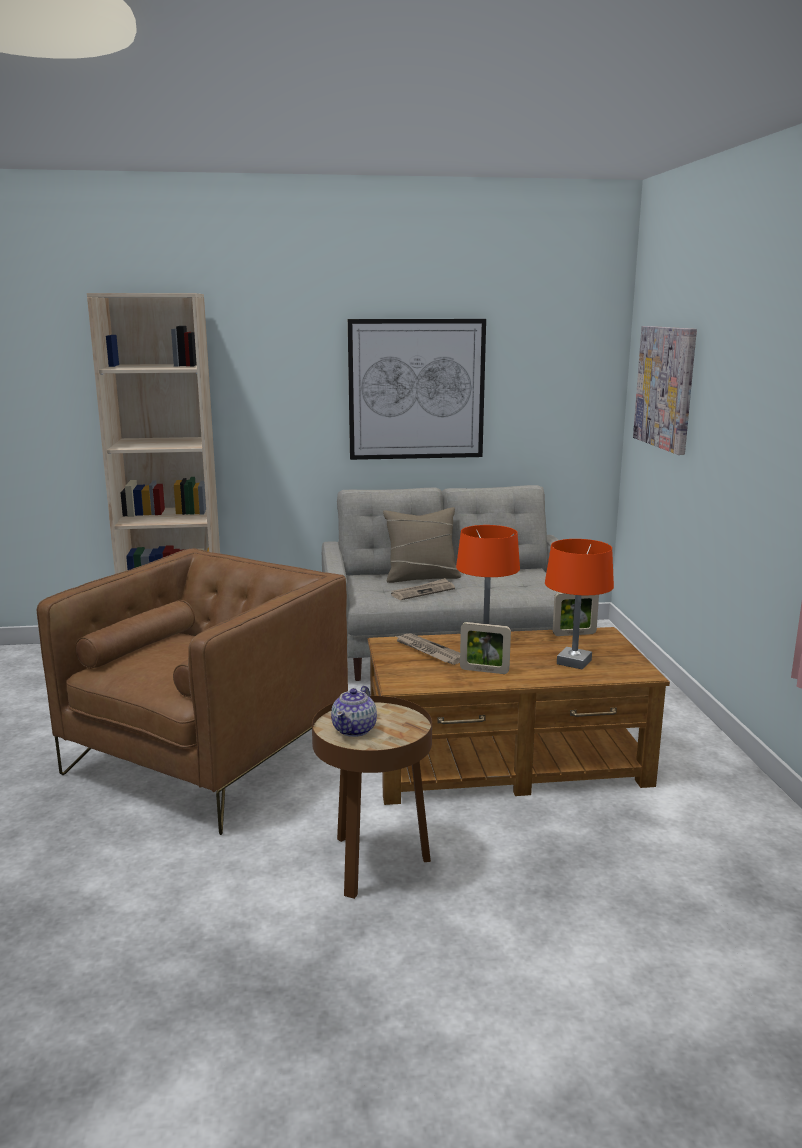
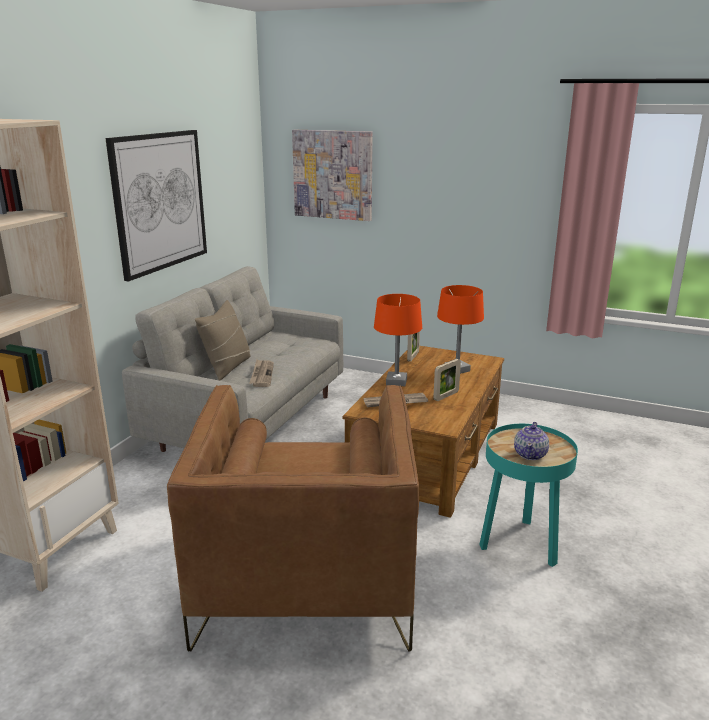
camera: 60 degrees left, 5 degrees up
(210, 757) = (306, 580): brown armchair -> brown armchair turned 150 degrees counterclockwise
(355, 729) = (530, 454): teapot -> teapot turned 60 degrees clockwise
(374, 863) = (521, 543): brown side table -> turquoise side table

